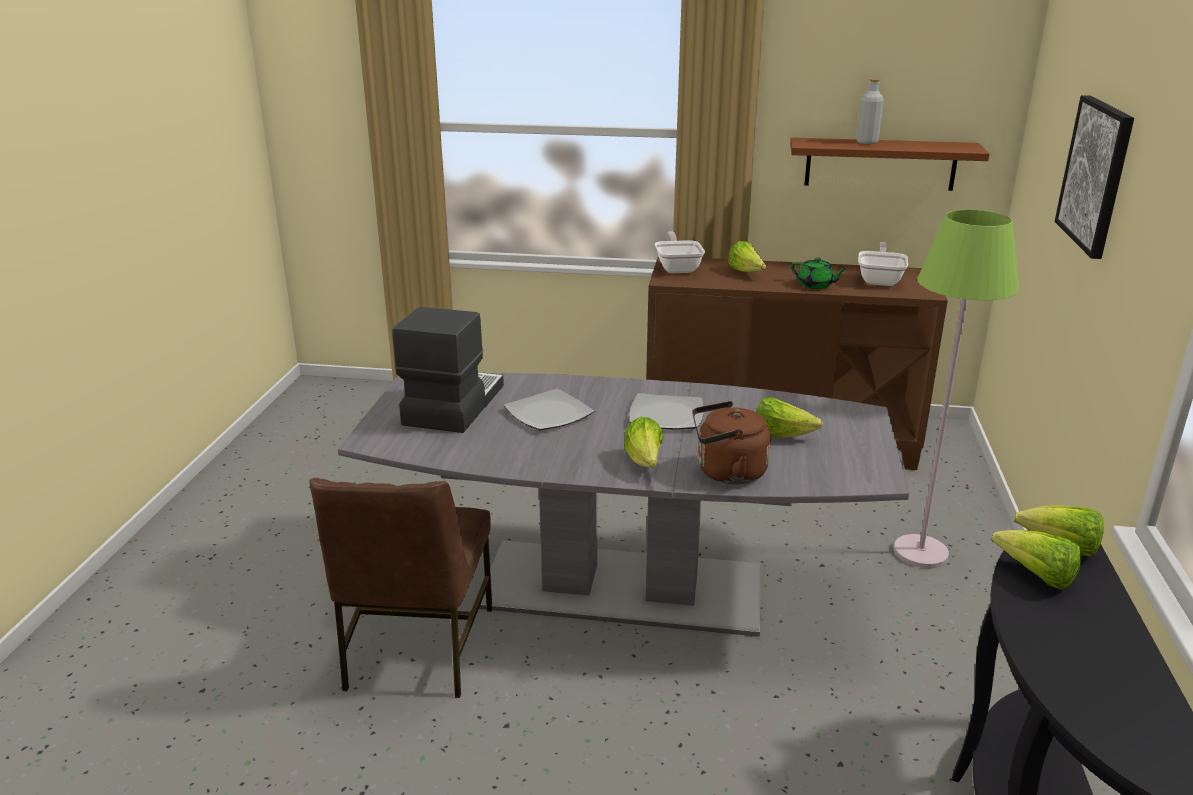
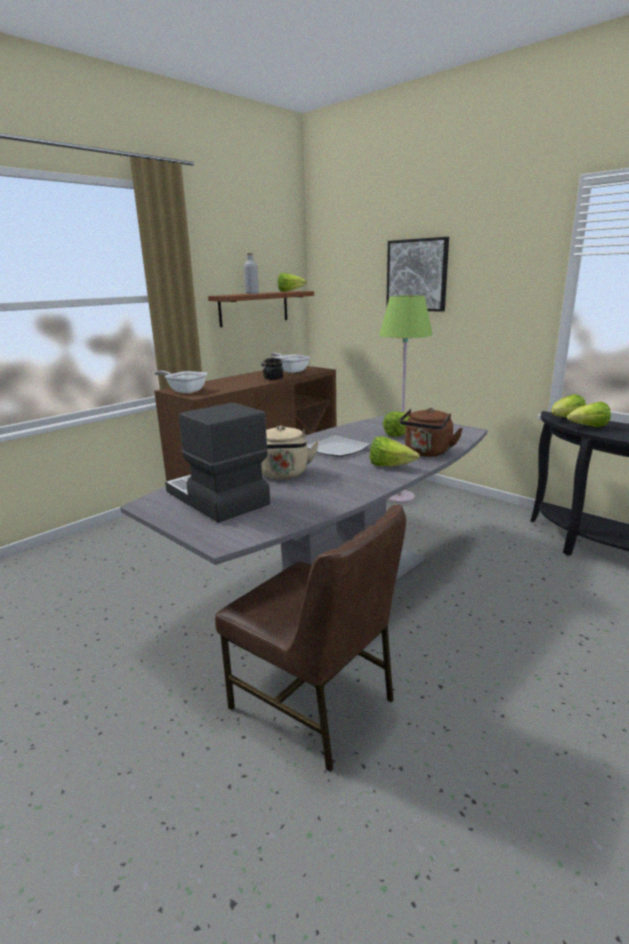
camera: 55 degrees left, 5 degrees down
(548, 413) = (284, 474): plate -> beige kettle
(746, 272) = (226, 383): lettuce -> lettuce (290, 291)
(816, 285) = (273, 378): green teapot -> black jar

